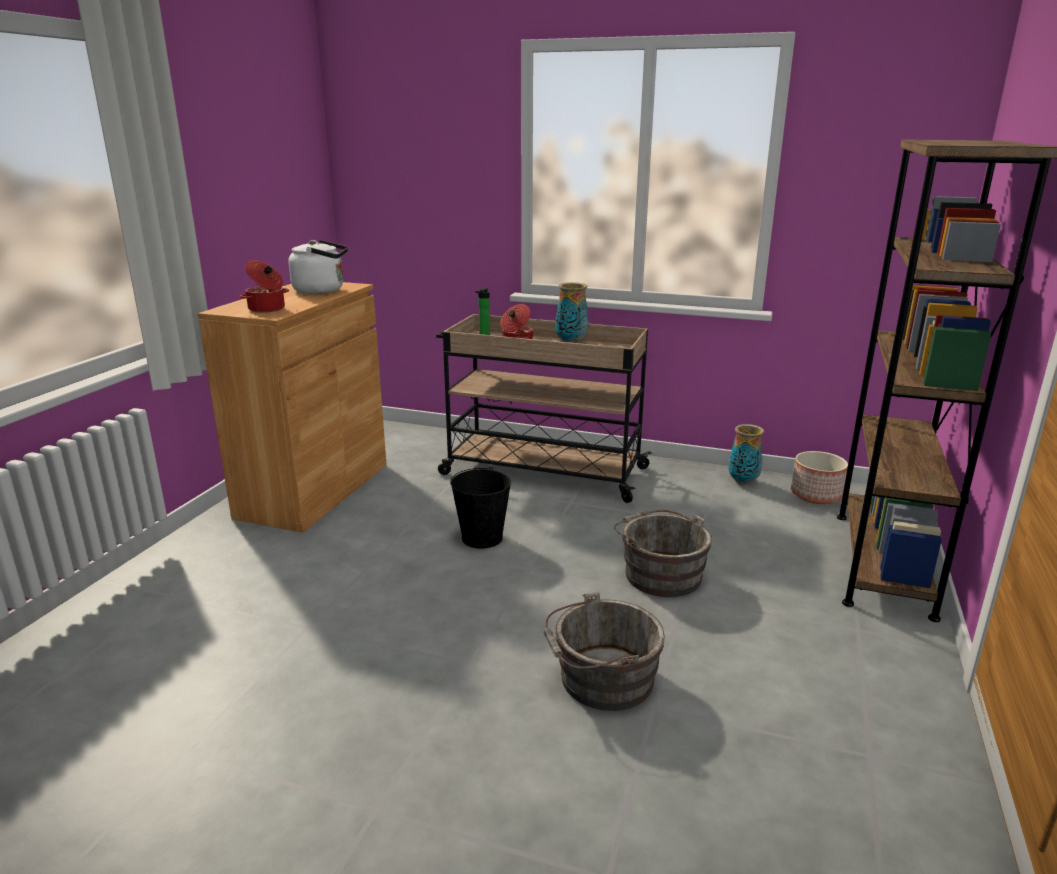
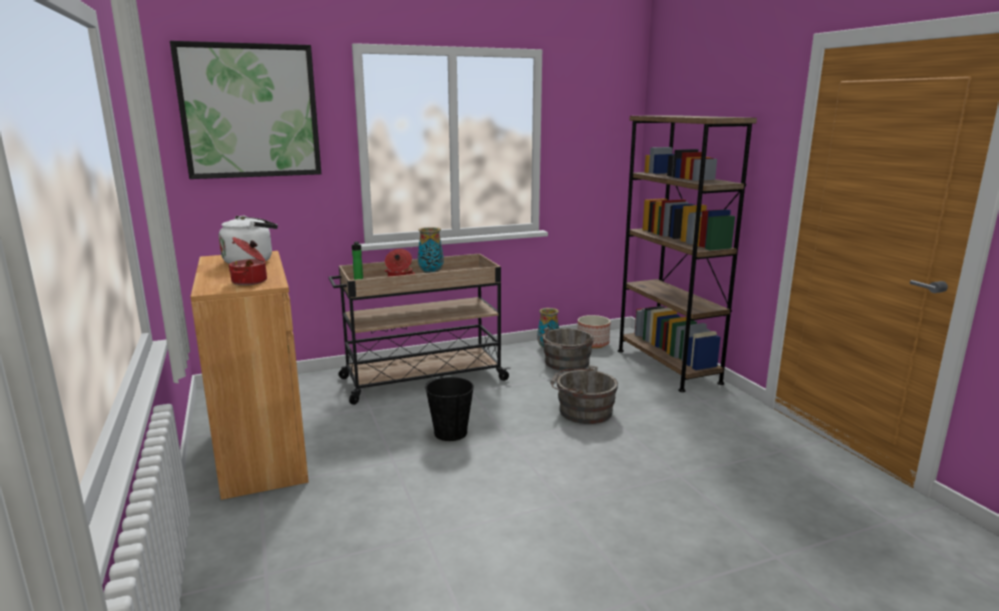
camera: 40 degrees left, 5 degrees down
(410, 126) = (250, 111): none -> picture
(601, 680) = (638, 476): grey bucket -> grey bucket (565, 363)

